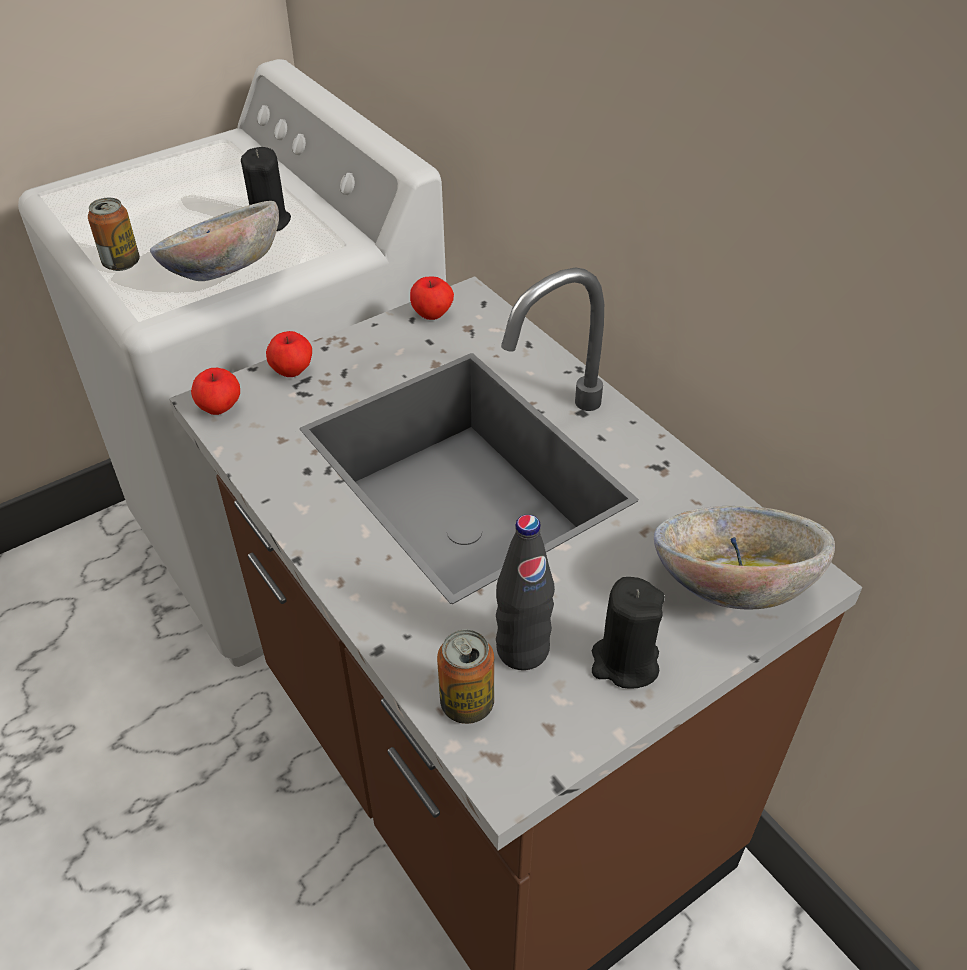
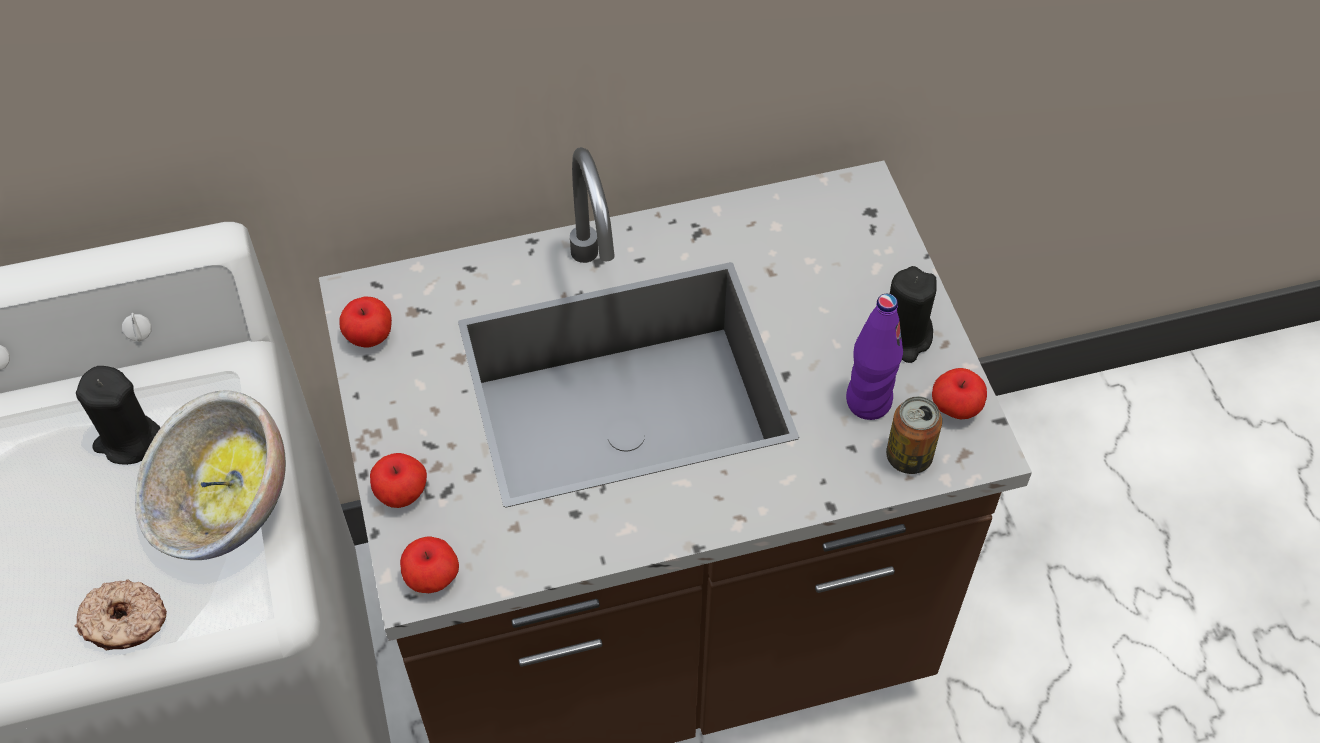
camera: 70 degrees left, 10 degrees up
(122, 263) = (125, 622): can -> donut
(522, 650) = (868, 402): black bottle -> purple bottle
(553, 733) = (955, 408): none -> apple
(729, 585) = (851, 240): bowl -> none

